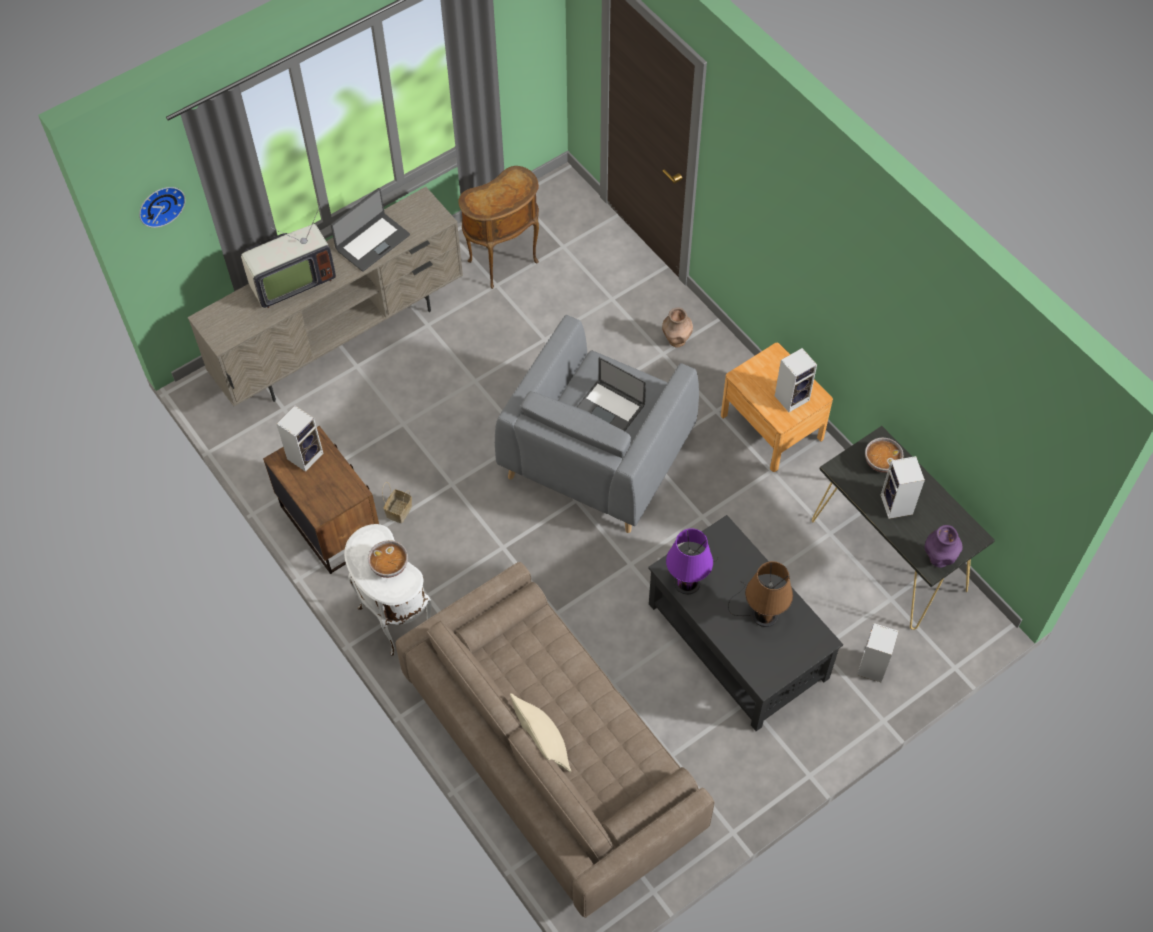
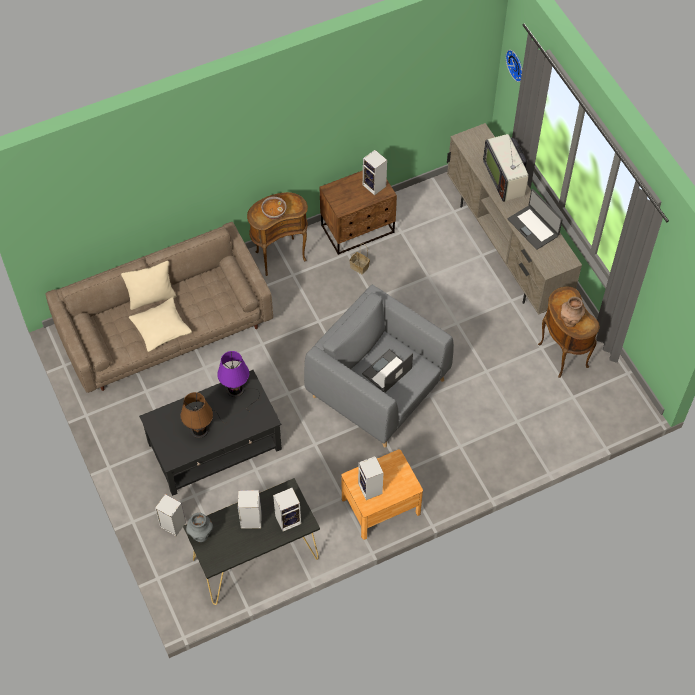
camera: 100 degrees right, 0 degrees up
(393, 621) = (279, 255): white side table -> brown side table
(596, 718) = (161, 329): none -> beige pillow
(676, 341) = (470, 457): brown vase -> brown vase (570, 321)
(881, 461) = (289, 519): bowl -> speaker
(938, 559) = (201, 535): purple vase -> grey vase

